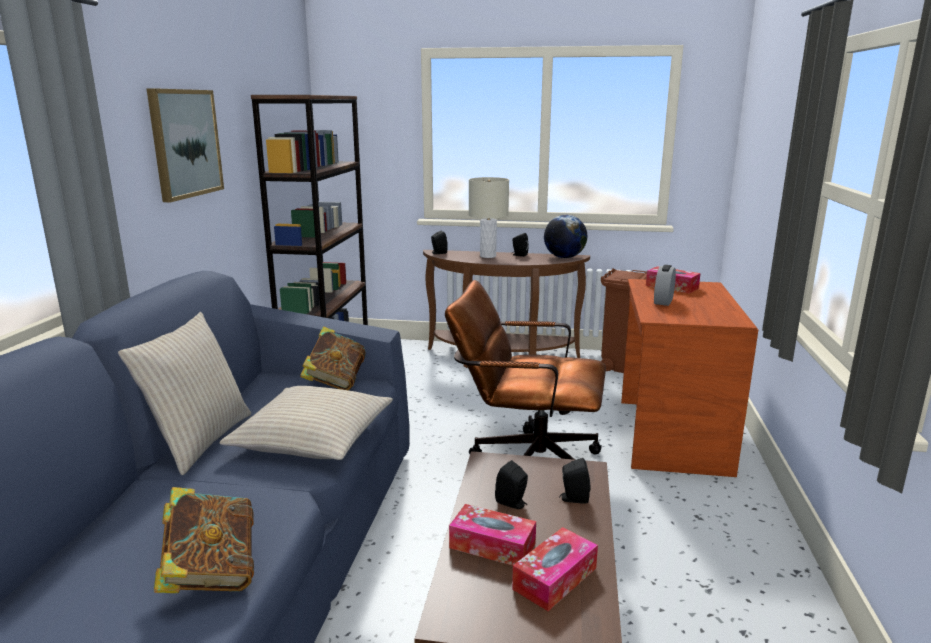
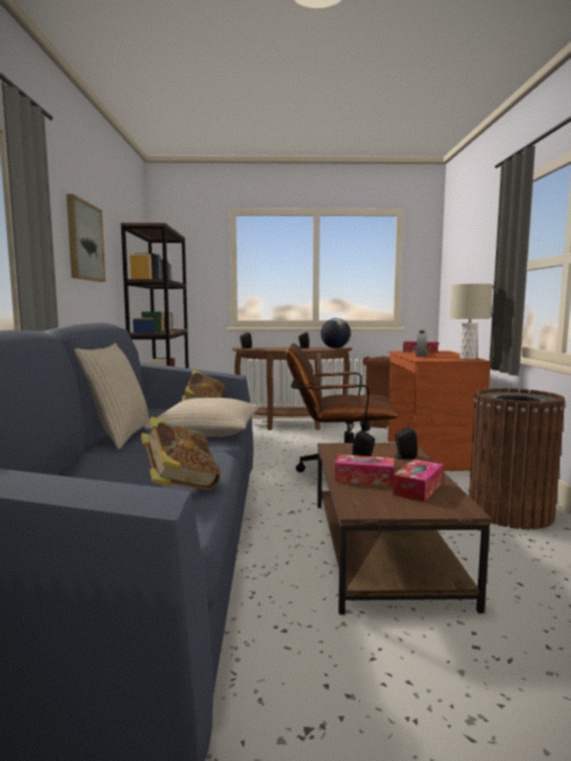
camera: 10 degrees left, 10 degrees down
(488, 256) = (282, 348): beige table lamp -> beige table lamp (468, 358)
(738, 570) = (510, 512): none -> brown trash can

